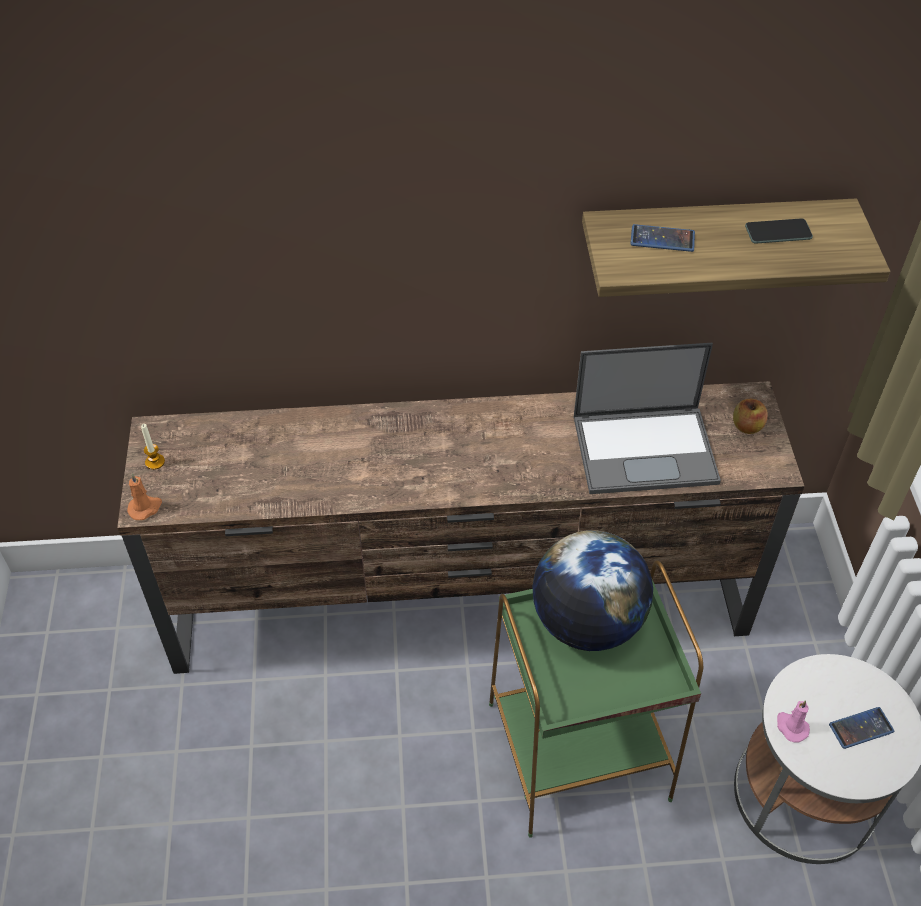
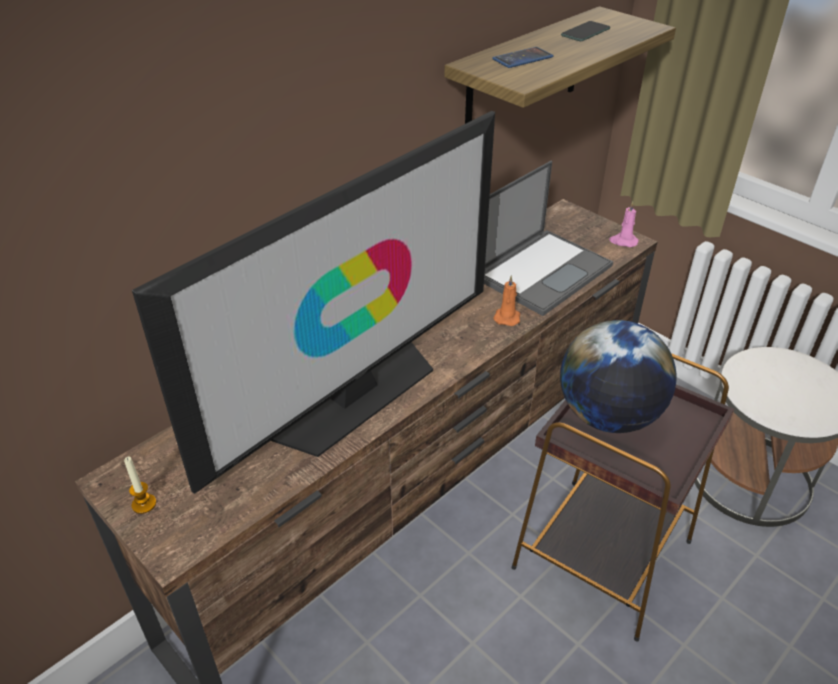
camera: 40 degrees left, 10 degrees down
(145, 508) = (176, 549): orange candle -> orange candle (507, 317)
(363, 468) = (354, 394): none -> television
(580, 751) = (604, 554): green side table -> brown side table
(747, 426) = (584, 227): apple -> none
(791, 726) = (769, 409): pink candle -> pink candle (623, 241)
(861, 728) = (801, 384): phone -> none

